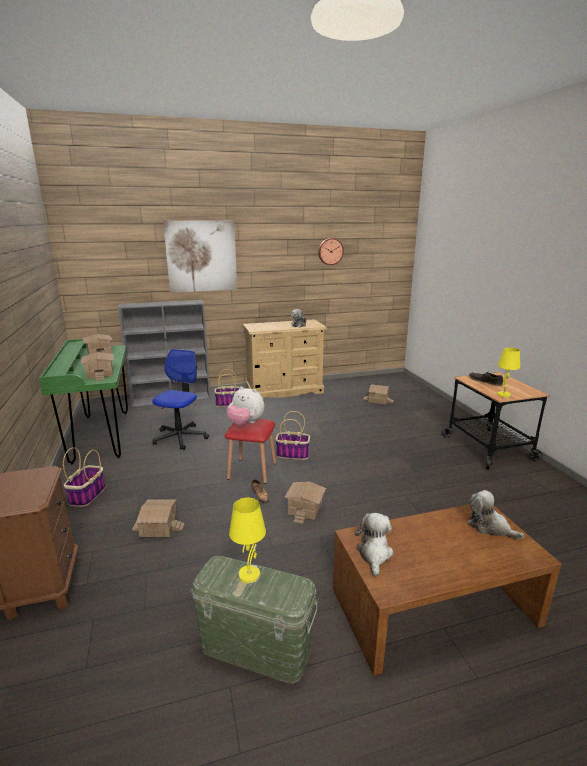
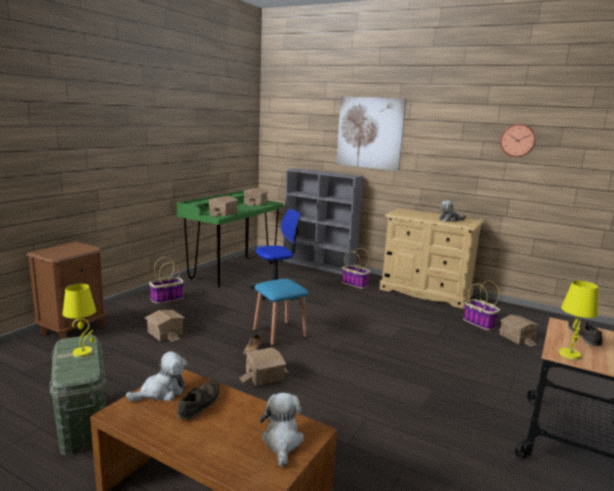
camera: 45 degrees right, 5 degrees down
(246, 423) = (278, 282): plush toy -> none
(252, 470) = (279, 333): red stool -> blue stool
(293, 454) = (332, 338): basket -> basket (480, 323)
(410, 541) = (200, 403): none -> brown shoe

